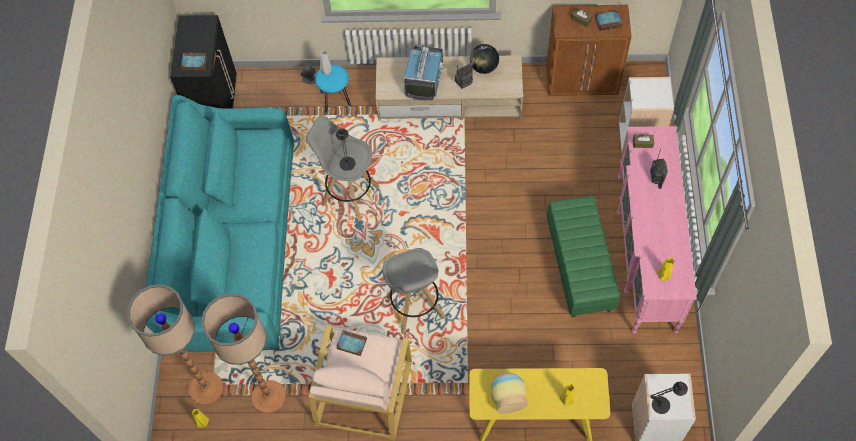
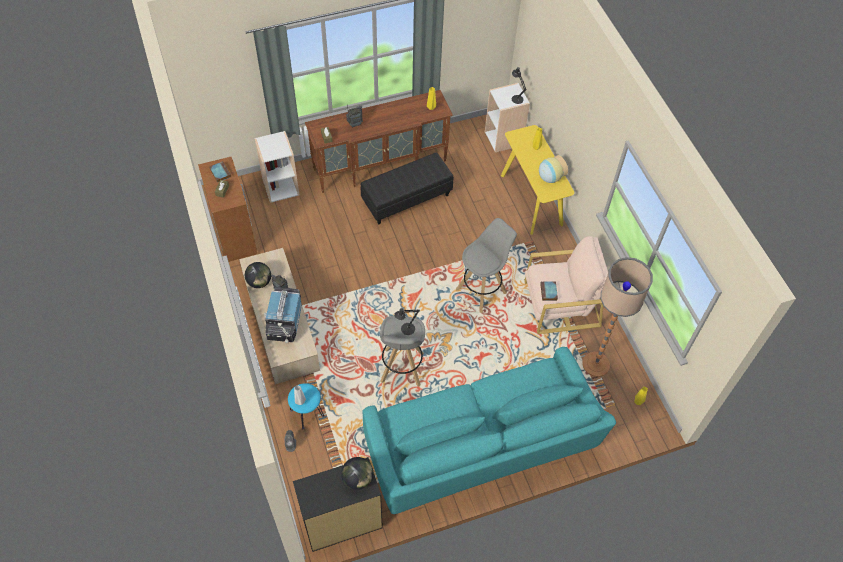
camera: 115 degrees left, 5 degrees down
(193, 63) = (357, 479): book -> globe
(206, 388) = (611, 411): floor lamp -> none
(424, 79) = (284, 322): television -> television turned 75 degrees counterclockwise
(580, 267) = (406, 199): green ottoman -> black ottoman
(644, 253) = (380, 166): pink cabinet -> brown cabinet

